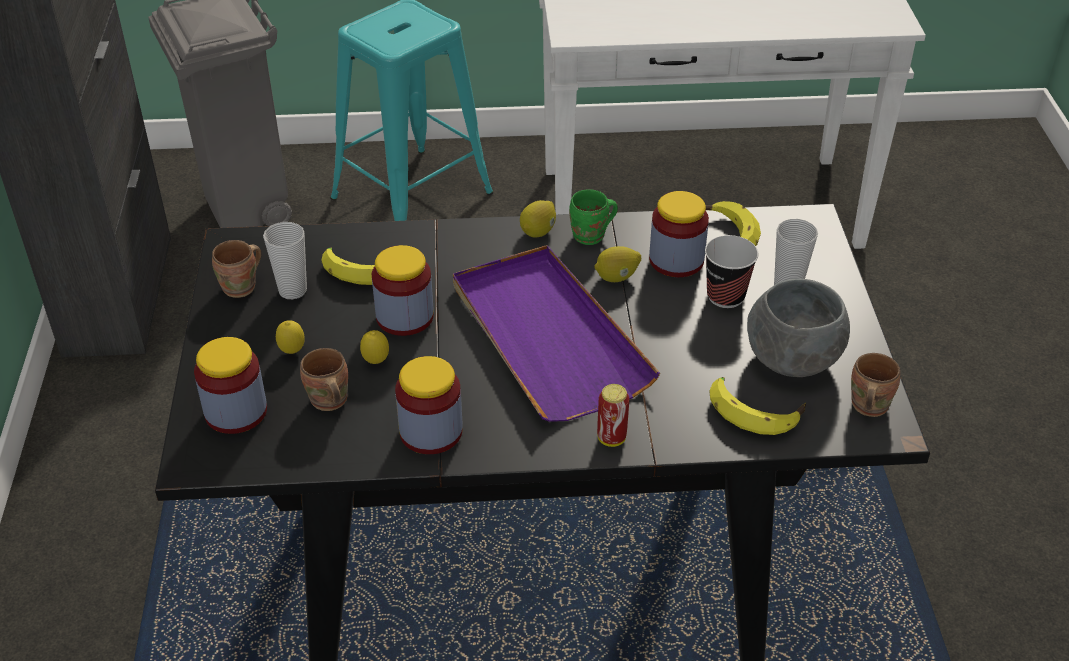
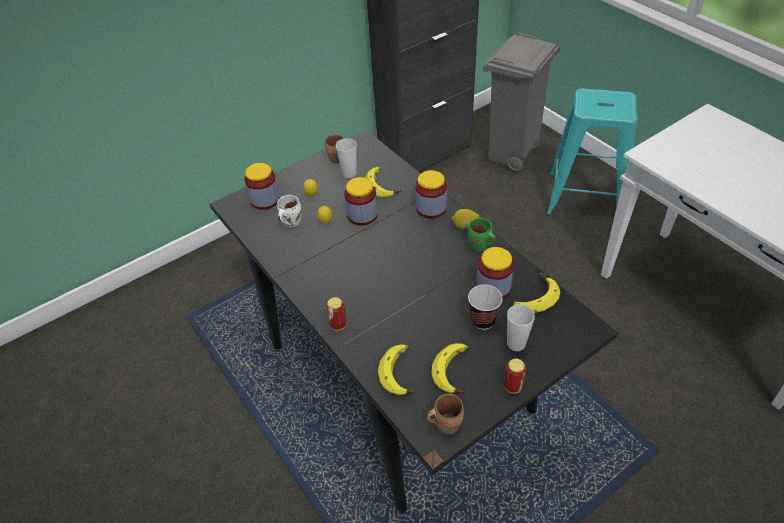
camera: 60 degrees right, 5 degrees up
(327, 402) = (290, 221): brown mug -> white mug
(431, 432) = (296, 262): jar -> jar (431, 208)
(547, 337) = (389, 268): purple tray -> none
(617, 277) = (457, 271): lemon -> none
(791, 359) = (456, 372): grey bowl -> banana
(852, 323) = (512, 387): none -> can

